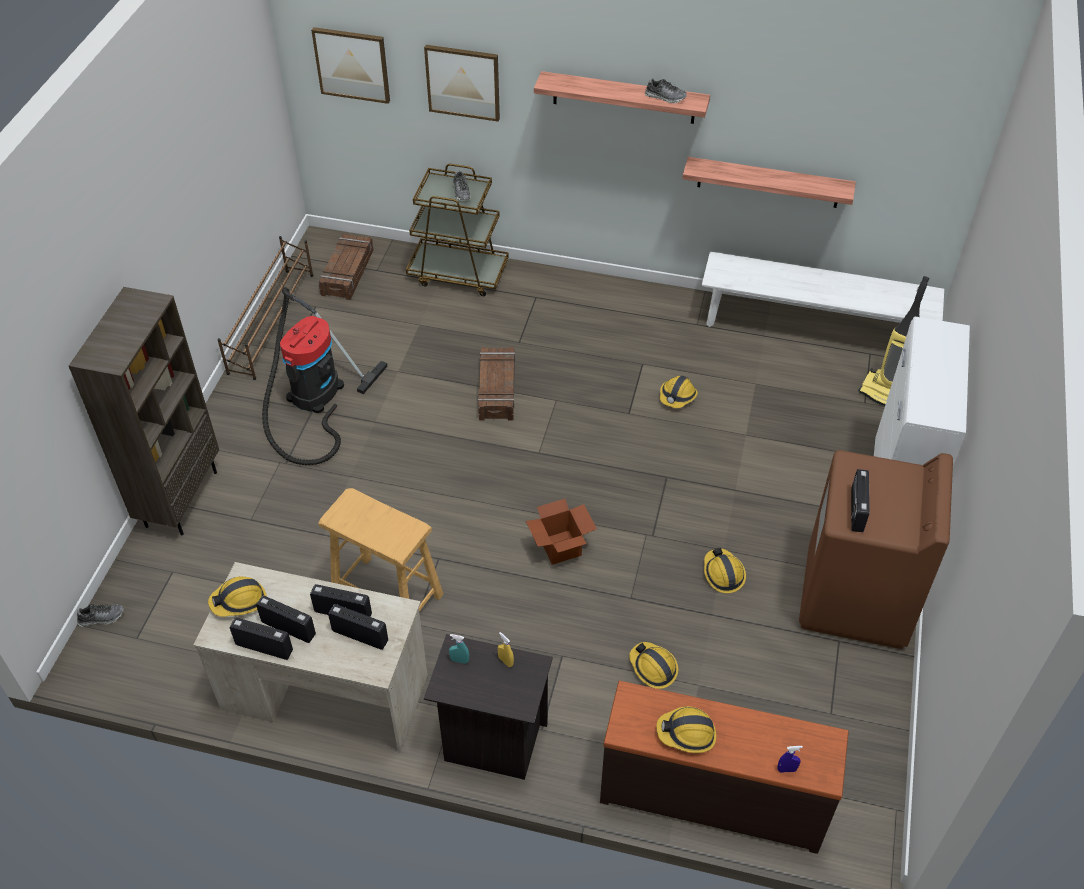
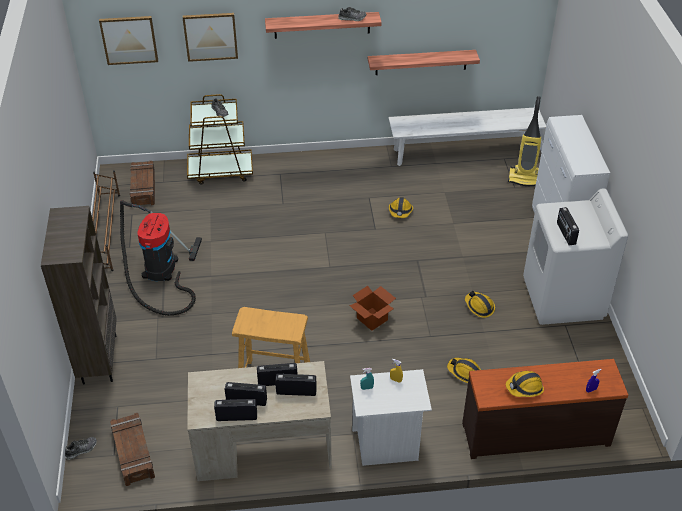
camera: 20 degrees left, 5 degrees down
(239, 601) = (204, 394): hard hat -> none
(491, 742) = (386, 445): black nightstand -> white nightstand
(496, 389) = (282, 236): crate -> crate (132, 453)
(855, 598) = (563, 299): brown washing machine -> white washing machine

